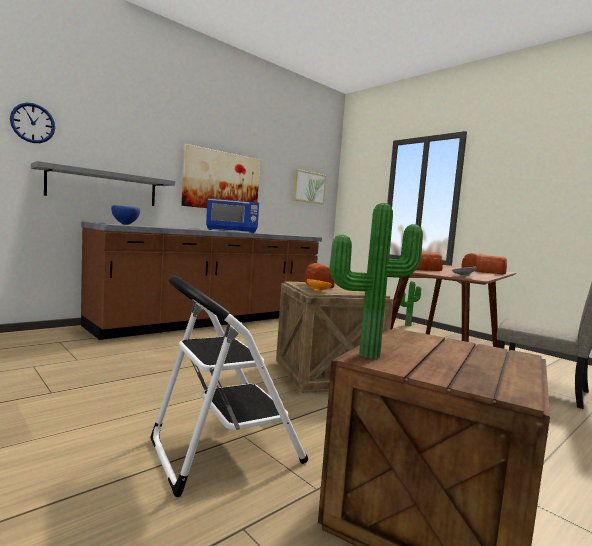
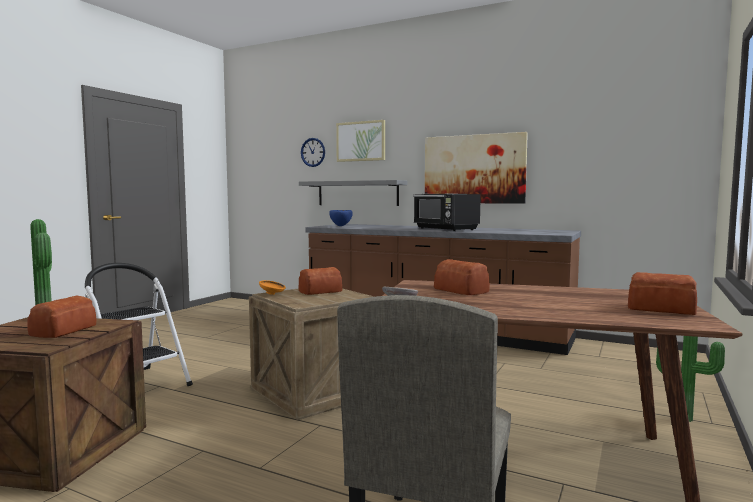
camera: 70 degrees right, 0 degrees up
(231, 231) = (446, 229): blue microwave -> black microwave
(309, 187) = (635, 153): picture -> picture (361, 141)
(488, 272) = (590, 314): bread -> bread (65, 330)

